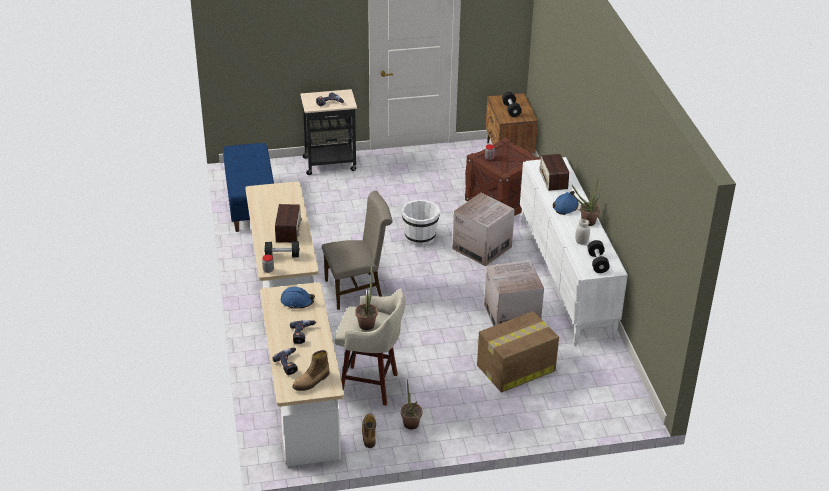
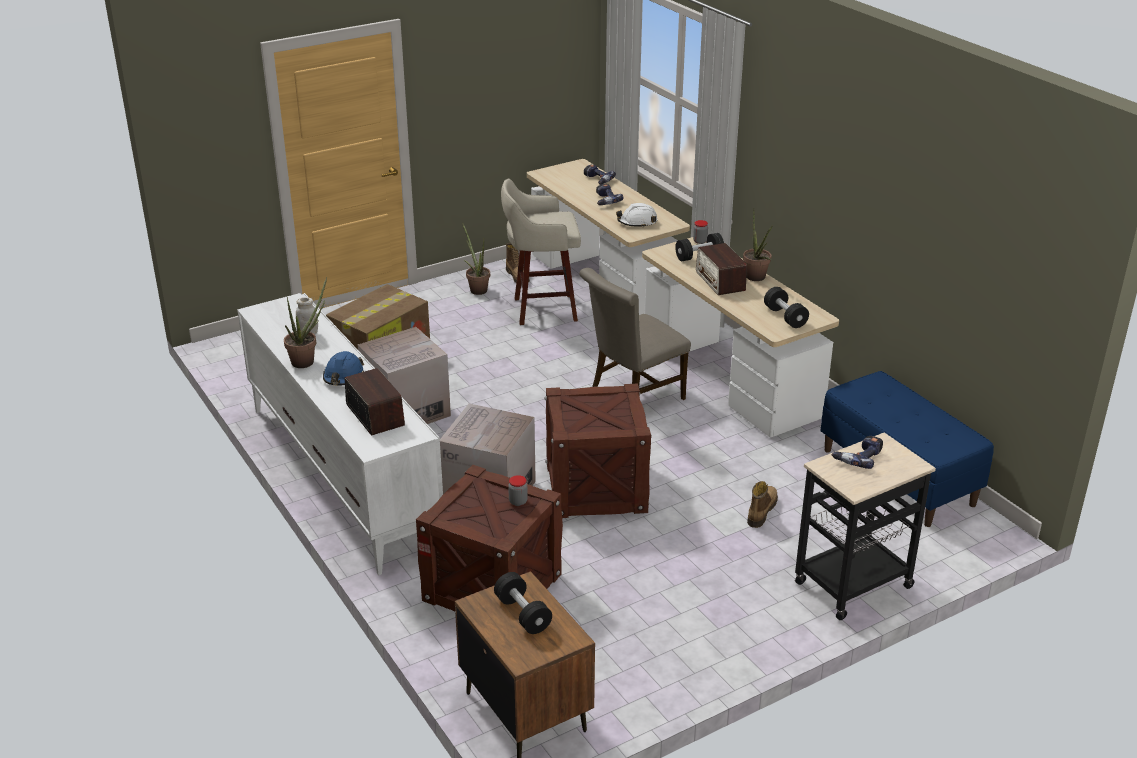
camera: 160 degrees right, 5 degrees down
(297, 302) = (637, 222): blue hard hat -> white hard hat
(311, 381) = (564, 174): boot -> boot (761, 511)
(367, 323) = (544, 220): potted plant -> potted plant (757, 279)
(420, 237) = (596, 487): white bucket -> crate
(597, 263) = (281, 314): black dumbbell -> black dumbbell (785, 317)

